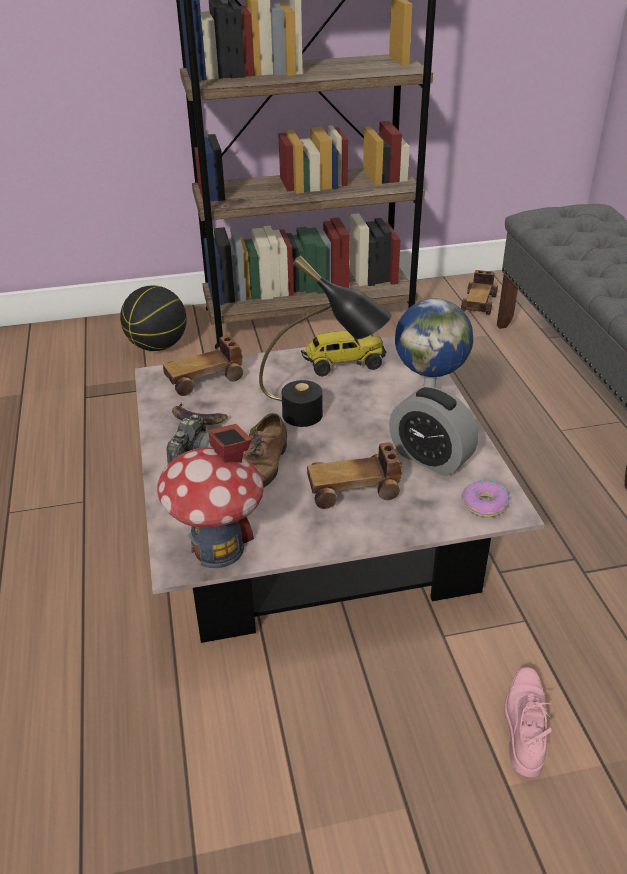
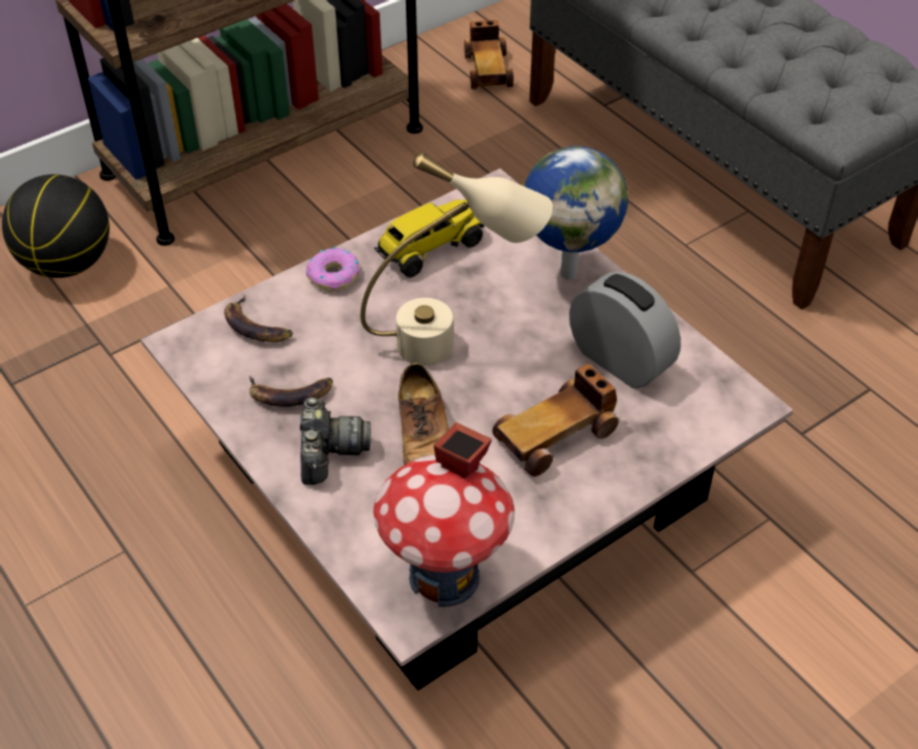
camera: 25 degrees left, 10 degrees up
(205, 378) = (256, 326): toy car -> banana
(321, 418) = (453, 343): black table lamp -> beige table lamp
(430, 458) = (619, 360): alarm clock -> alarm clock turned 150 degrees counterclockwise
(485, 504) = (717, 405): donut -> donut (334, 276)
(525, 725) = (829, 644): pink shoe -> none

